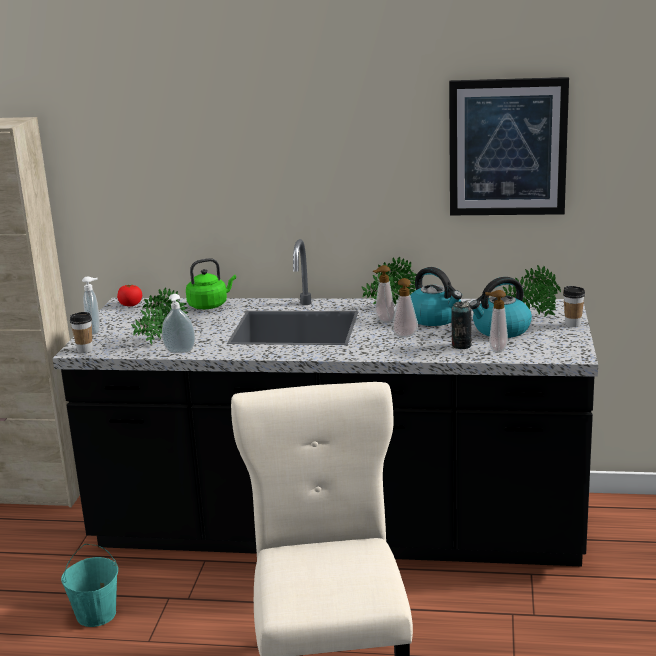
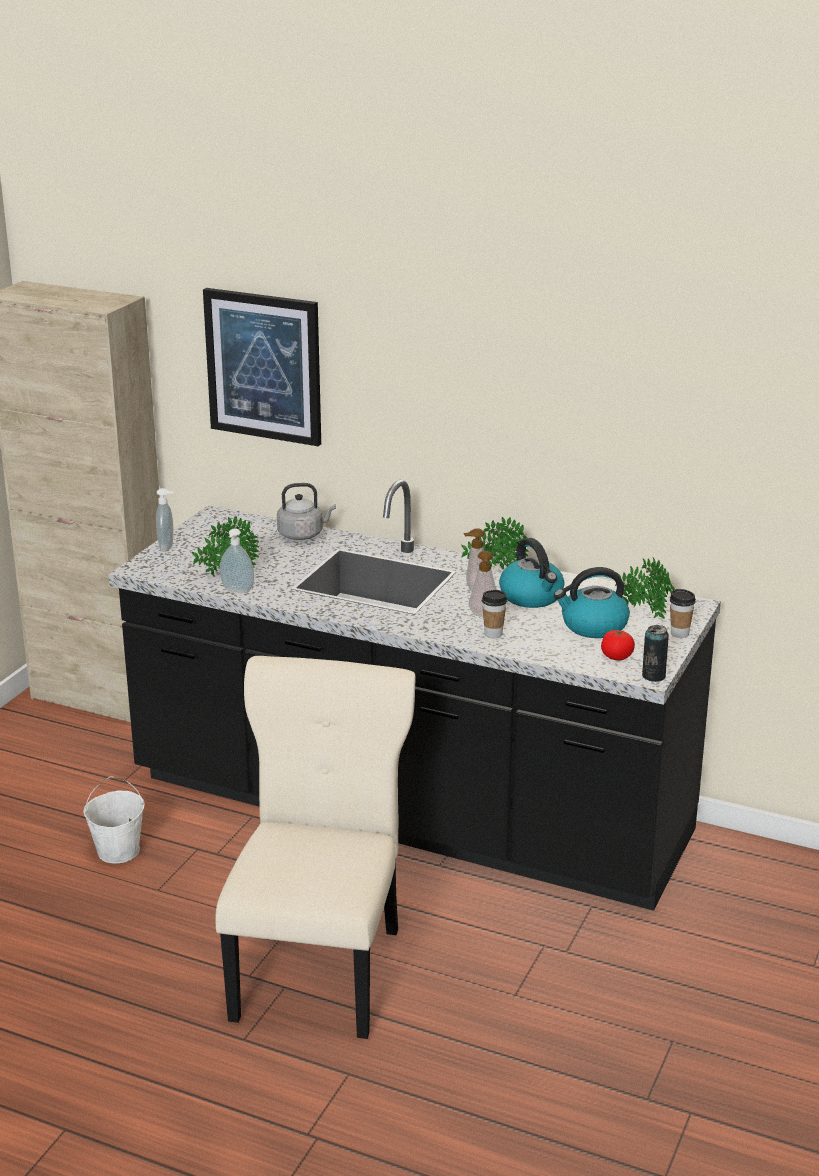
camera: 15 degrees right, 5 degrees up
(85, 350) = (144, 570): cup -> cup (493, 634)
(96, 614) = (118, 851): turquoise bucket -> white bucket
(130, 304) = (221, 518): tomato -> tomato (616, 657)
(210, 305) = (303, 534): green kettle -> grey kettle
(461, 345) = (534, 639): can -> can (653, 676)
(496, 350) = (568, 651): soap dispenser -> none
(507, 147) = (647, 411): picture -> picture (264, 366)

